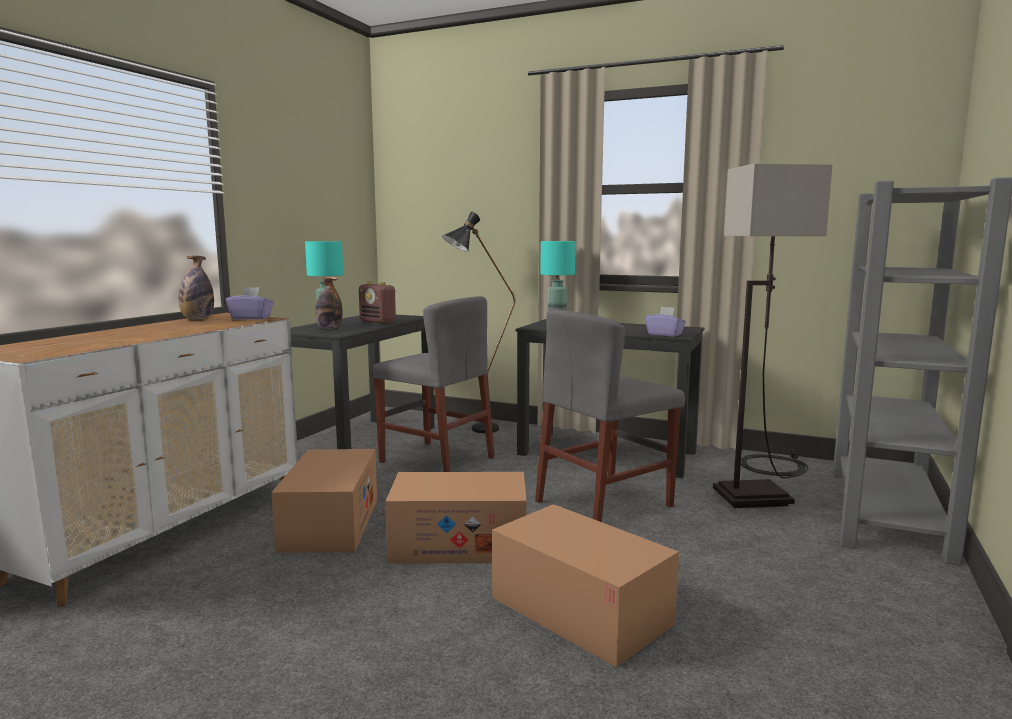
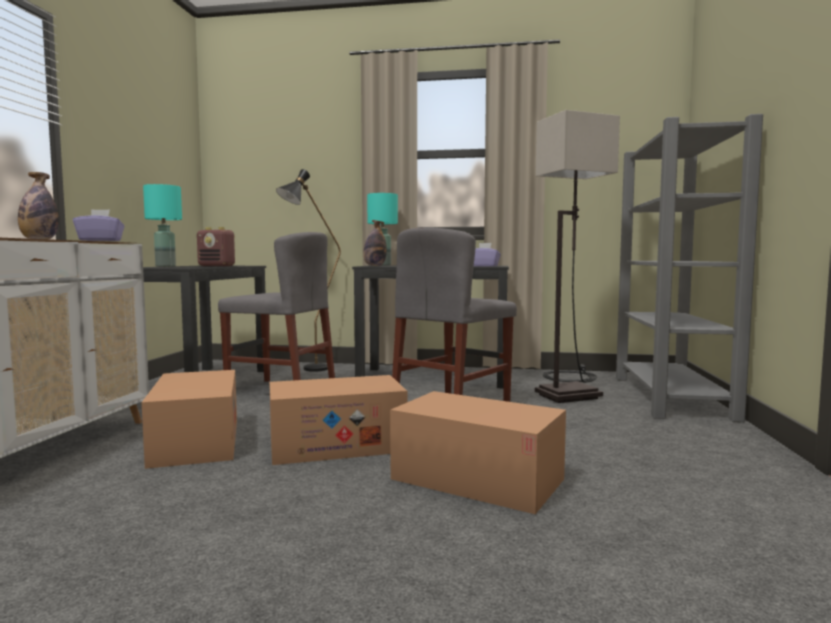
camera: 15 degrees left, 5 degrees down
(329, 328) = (171, 267): bottle -> bottle (374, 266)

